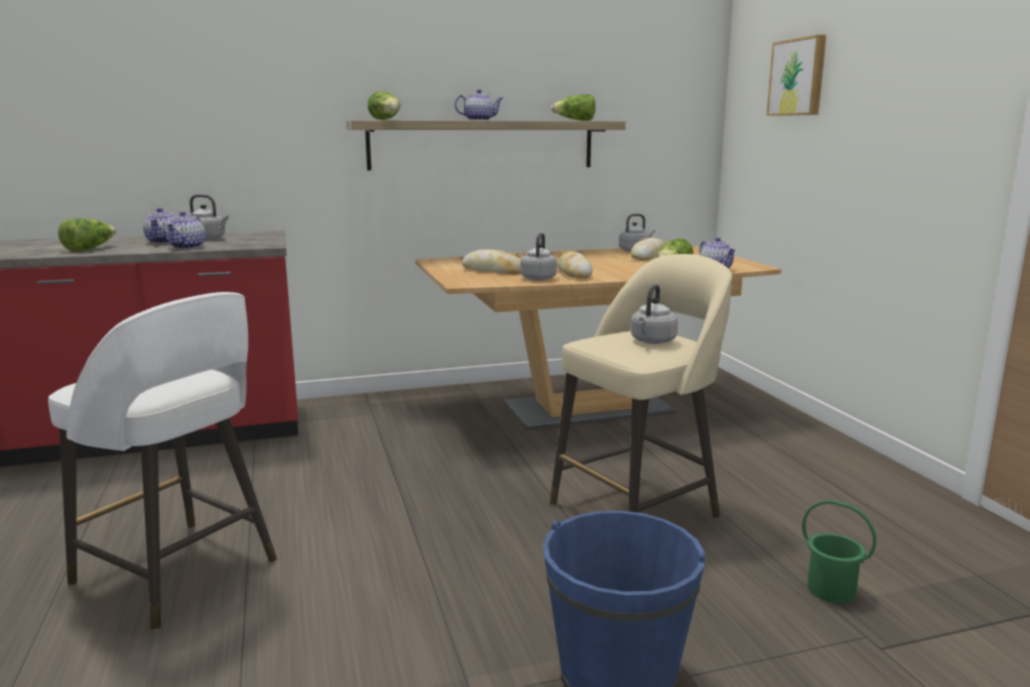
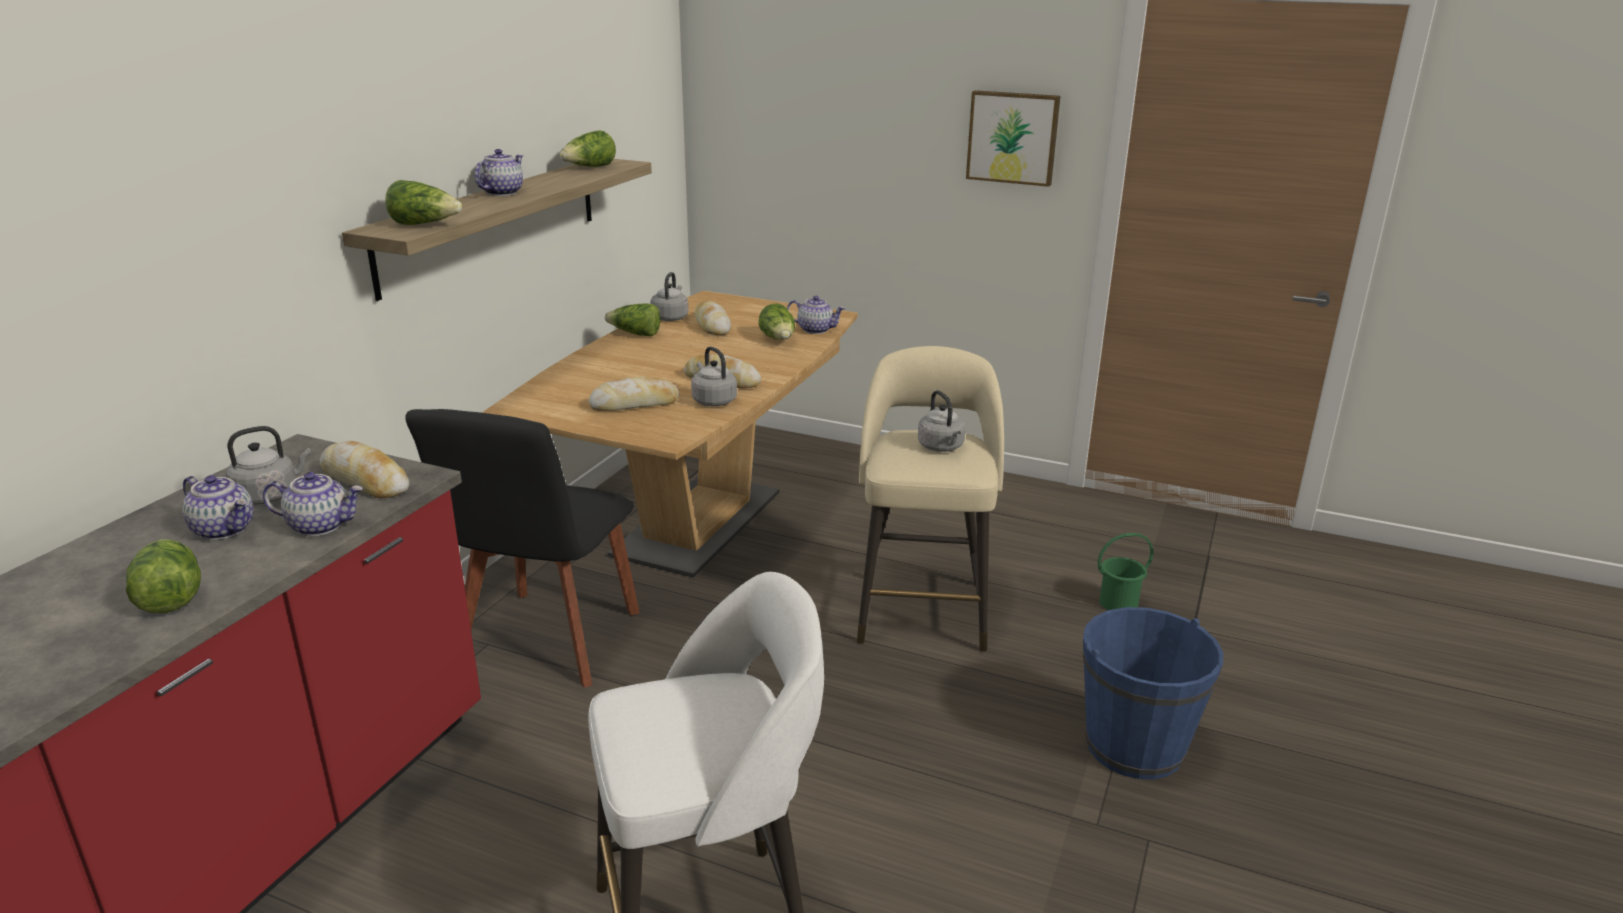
camera: 50 degrees left, 10 degrees up
(187, 247) = (321, 525): teapot -> teapot turned 45 degrees counterclockwise
(247, 242) = (365, 480): none -> bread
(395, 424) = (546, 642): none -> black chair
(590, 252) = (635, 334): none -> lettuce
(798, 77) = (815, 94): picture -> picture (1013, 137)

